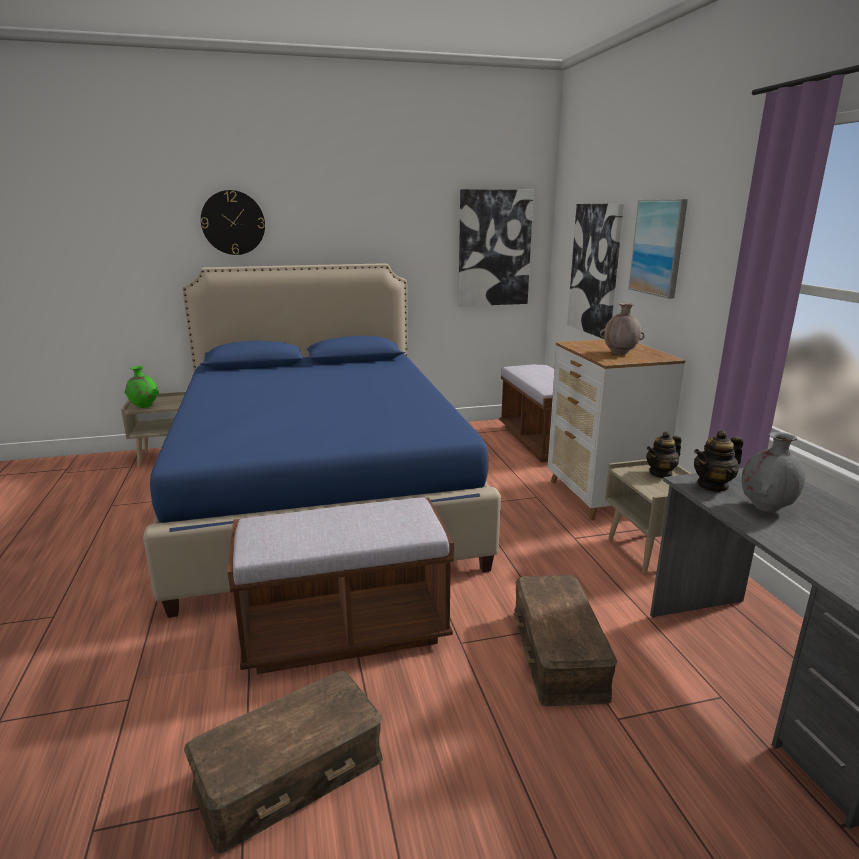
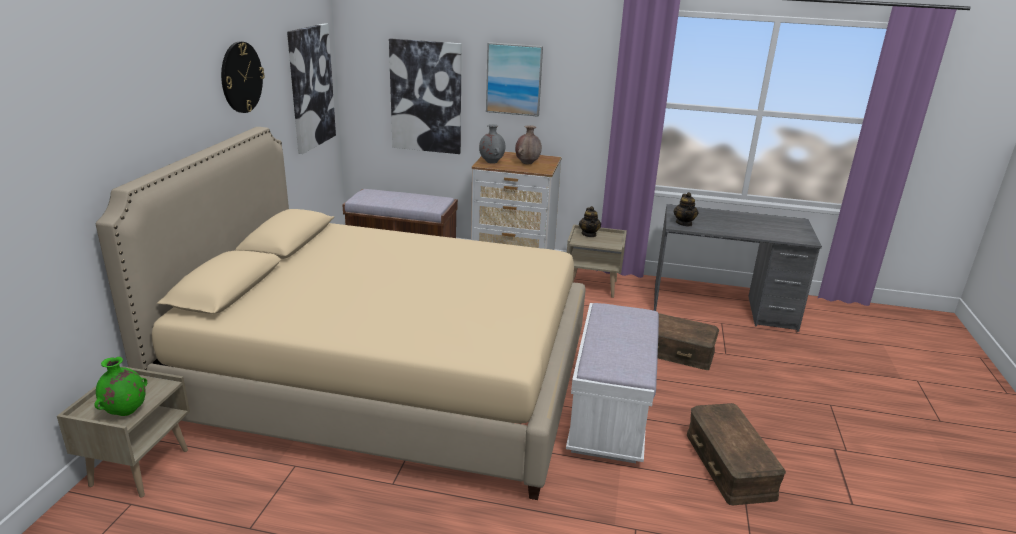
camera: 65 degrees left, 5 degrees up
(233, 222) = (126, 116): wall clock -> wall clock (241, 77)
(320, 496) = (387, 381): blue bed -> beige bed
(345, 631) = (609, 416): brown bench -> white bench
(766, 507) = (713, 223): grey vase -> grey vase (491, 162)

